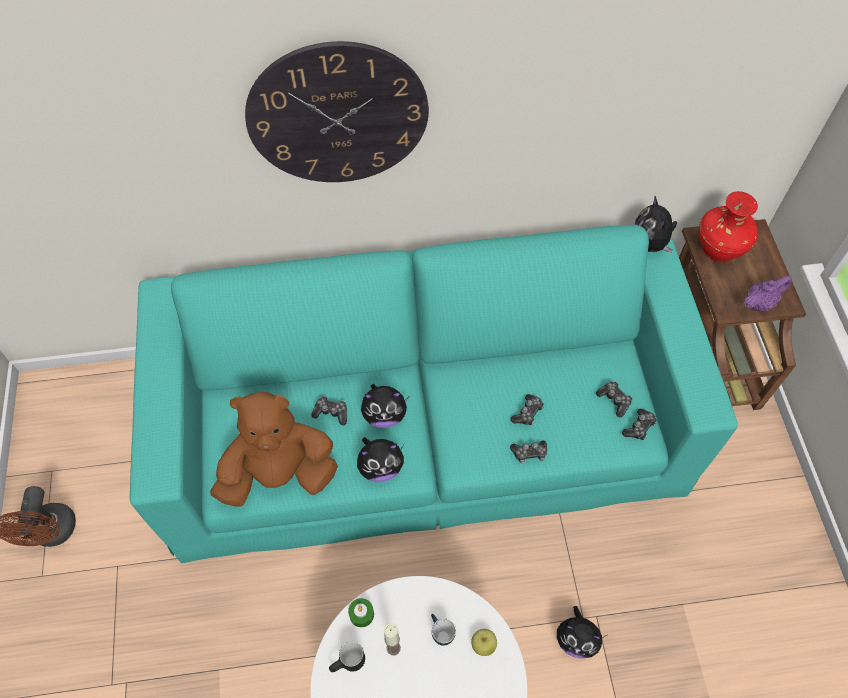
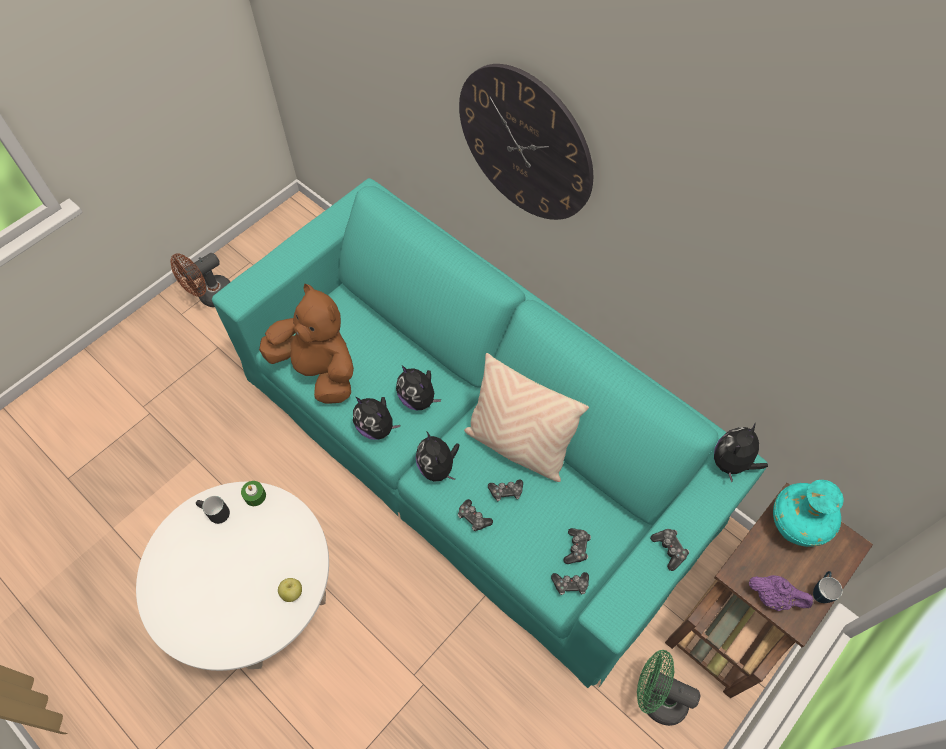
camera: 50 degrees right, 0 degrees up
(331, 412) = (390, 365): game controller -> game controller (669, 549)
(393, 647) = (246, 534): candle -> none
(440, 633) = (279, 557): mug -> mug (820, 591)
(494, 374) = (518, 445): none -> beige pillow
(576, 639) = (392, 681): plush toy -> plush toy (438, 467)
(717, 249) = (794, 525): red vase -> turquoise vase
(727, 455) = (656, 697): none -> green fan

